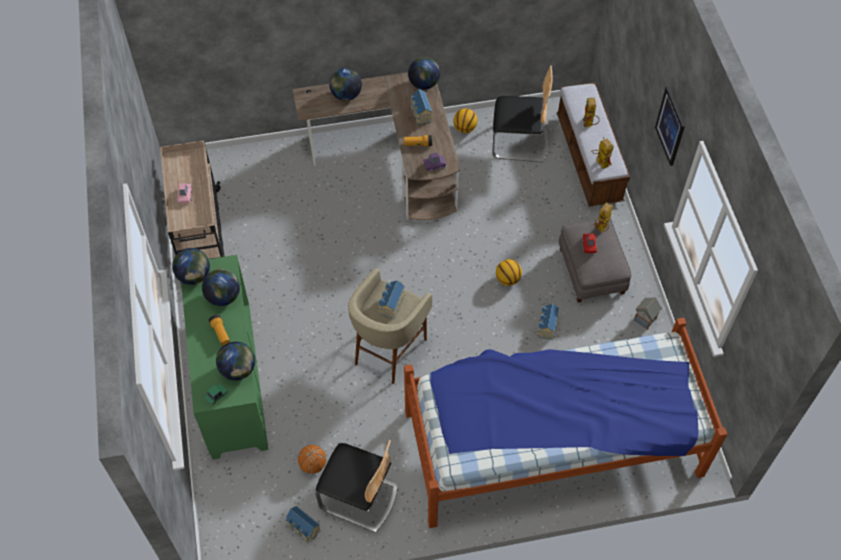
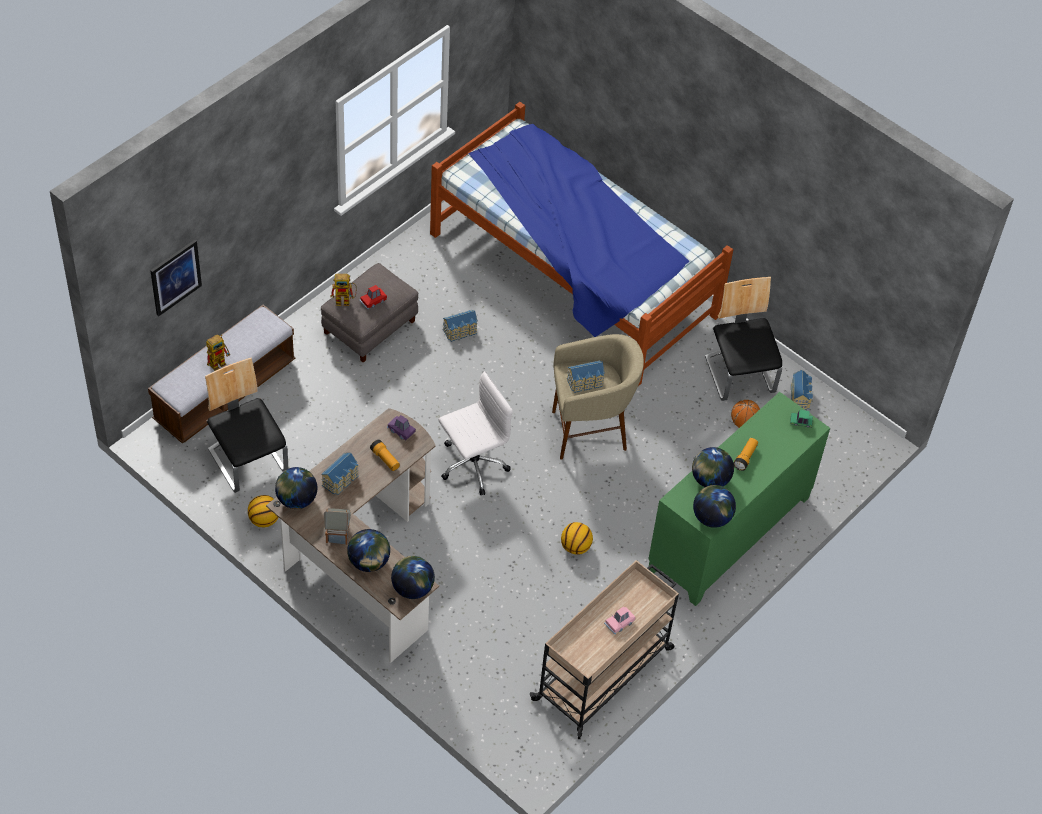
camera: 130 degrees left, 5 degrees down
(238, 370) = (765, 422): globe -> globe (412, 588)
(418, 261) = (472, 465): none -> white office chair
(508, 279) = (433, 384): basketball -> basketball (575, 547)
(600, 162) = (265, 331): toy robot -> none
(644, 320) = (393, 266): toy house -> toy house (338, 534)
(670, 126) = (290, 174): picture -> picture (175, 277)

